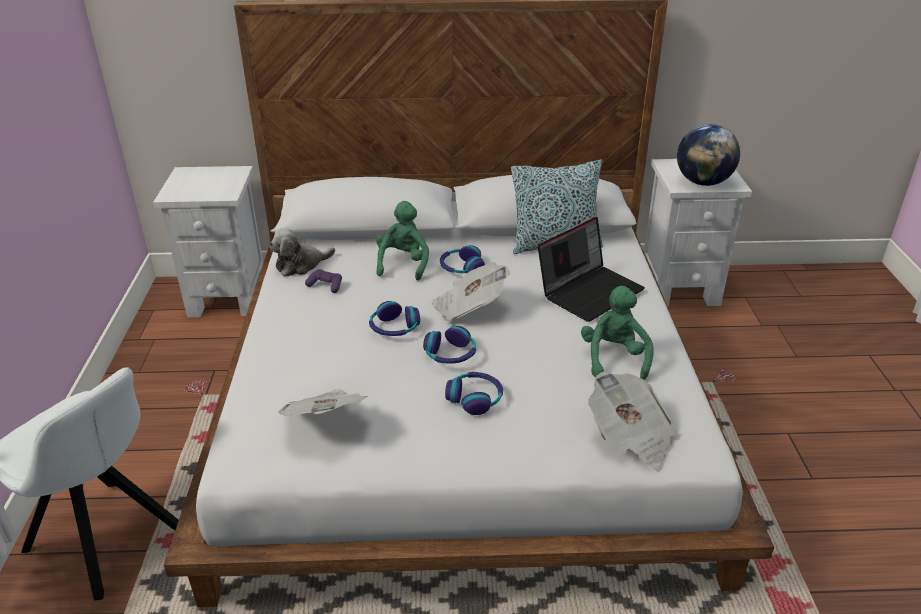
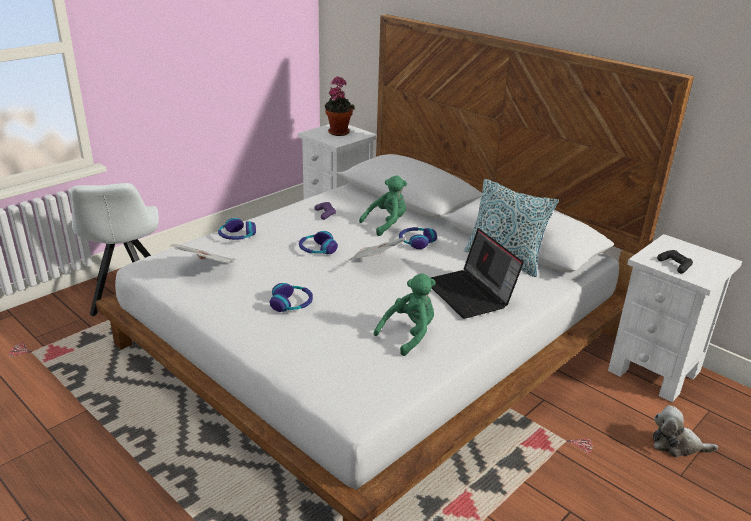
camera: 45 degrees right, 5 degrees down
(201, 180) = (338, 132): none -> potted plant
(301, 265) = (333, 199): plush toy -> plush toy (677, 445)
(450, 354) = (321, 277): headphones -> headphones (237, 236)
(589, 291) = (470, 294): laptop -> laptop turned 60 degrees clockwise
(630, 437) = (333, 375): newspaper -> none
(703, 182) = (674, 265): globe -> black game controller

